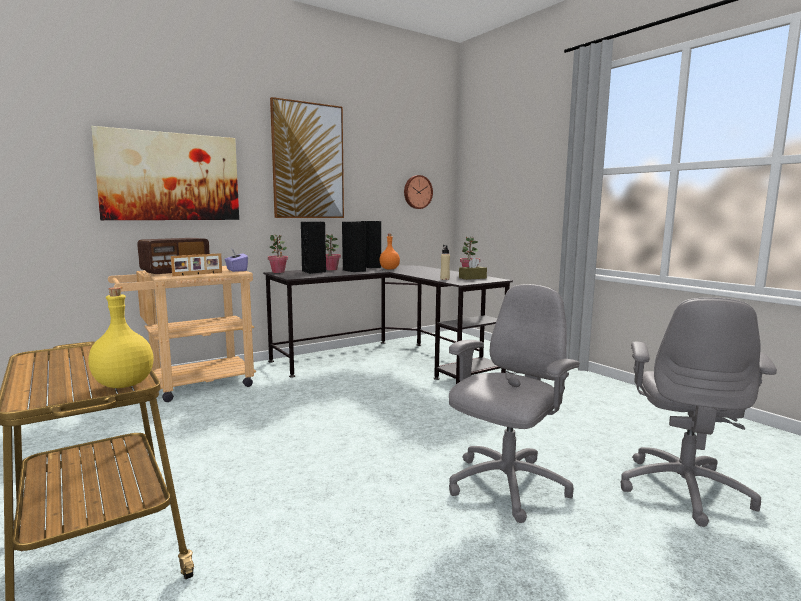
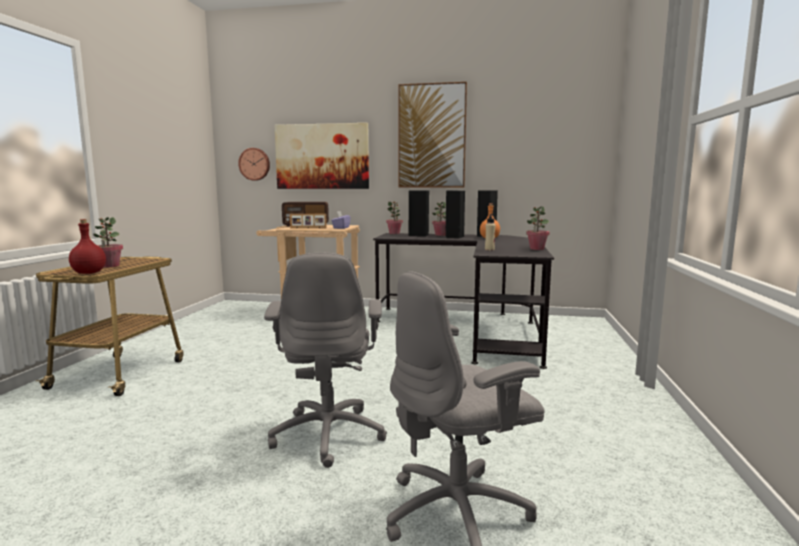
camera: 45 degrees right, 0 degrees up
(81, 369) = (110, 266): none -> potted plant
(124, 384) = (89, 273): yellow bottle -> red bottle
(417, 192) = (558, 159): wall clock -> wall clock (255, 164)
(472, 278) = (521, 251): brown tissue box -> none
(506, 486) = (329, 434): grey office chair -> grey office chair turned 90 degrees clockwise

